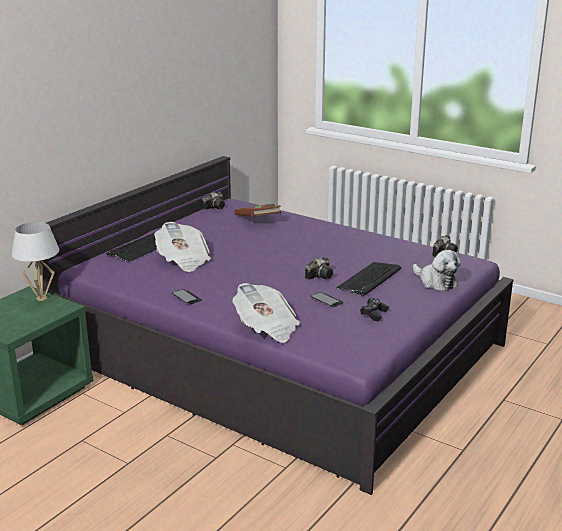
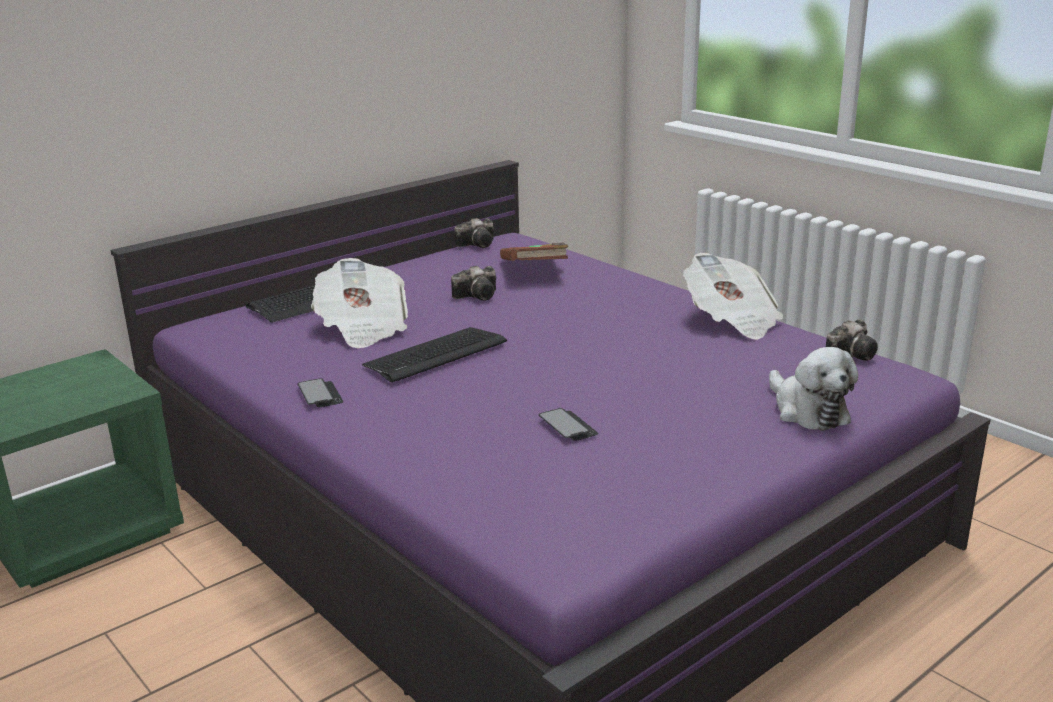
camera: 15 degrees right, 0 degrees up
(42, 298) = (104, 372): white table lamp -> none
(266, 328) = (421, 470): newspaper -> newspaper (732, 321)
(321, 276) = (586, 377): camera -> camera (479, 295)
(370, 279) = (677, 392): keyboard -> keyboard (435, 355)
(374, 314) = (647, 465): black game controller -> none

